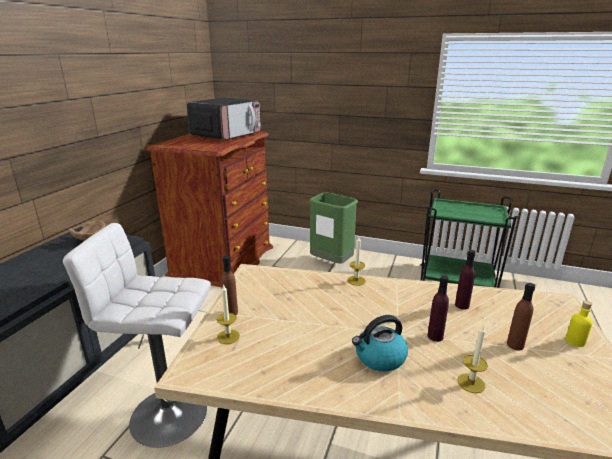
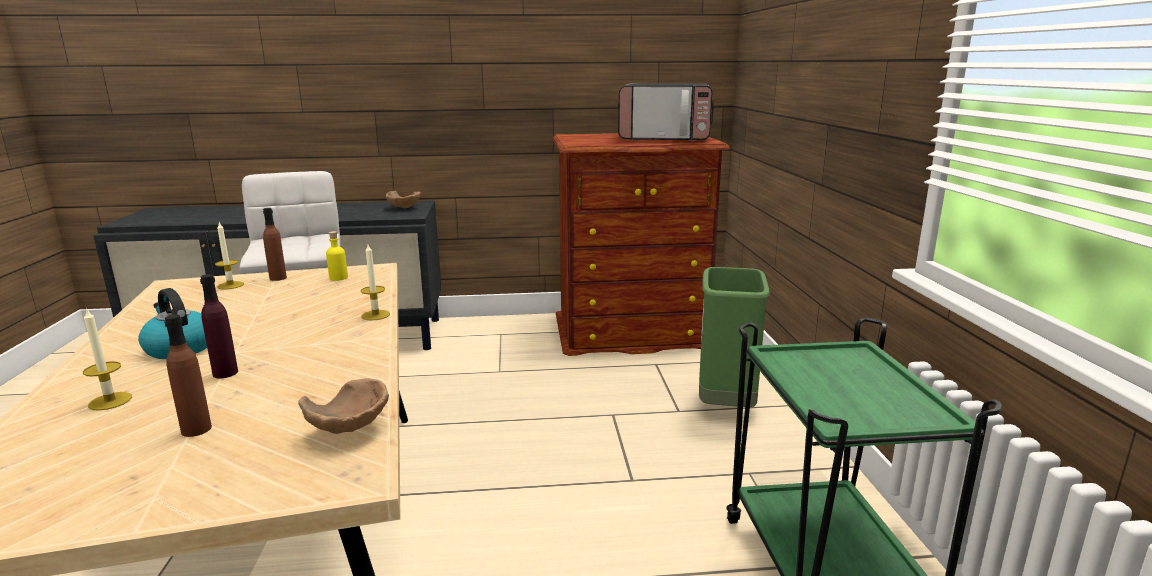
camera: 65 degrees right, 5 degrees down
(462, 305) = (319, 385): purple bottle -> none
(518, 300) = (349, 431): none -> brown bowl
(575, 341) = (201, 486): yellow bottle -> yellow bottle (338, 278)

